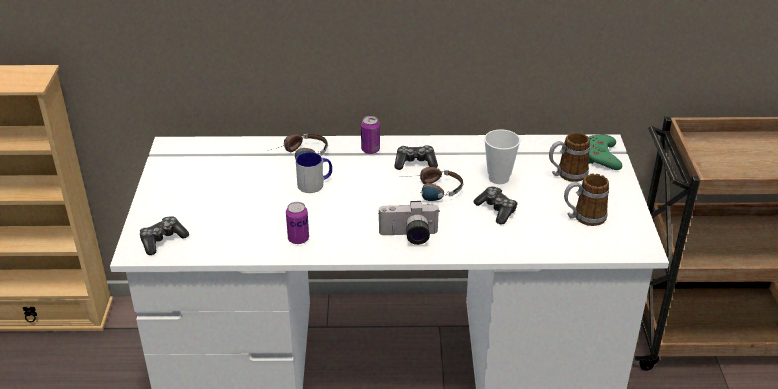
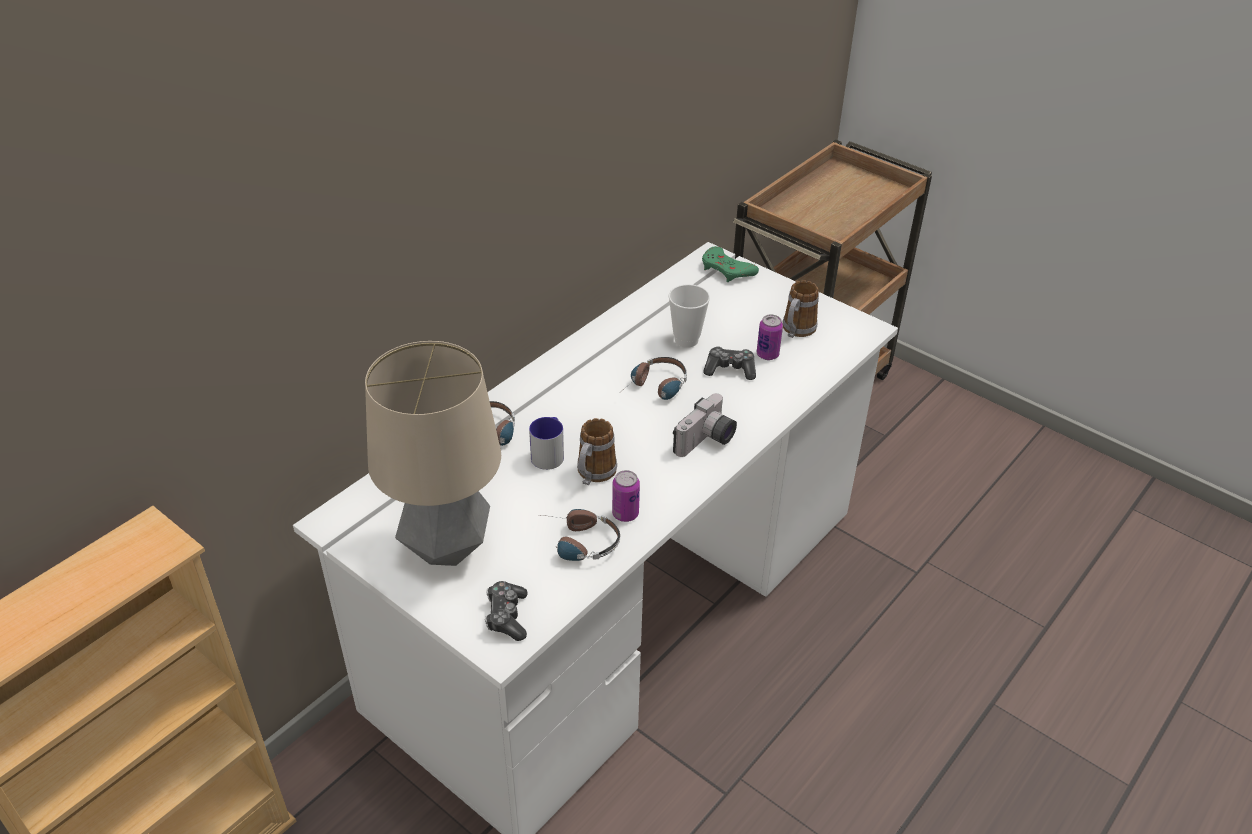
camera: 50 degrees left, 5 degrees up
(192, 192) = (446, 548): none -> table lamp
(250, 233) = (576, 543): none -> headphones
(370, 150) = (541, 386): can -> can (767, 354)
(415, 163) = (600, 372): game controller -> none
(566, 175) = (728, 303): mug -> mug (593, 475)

